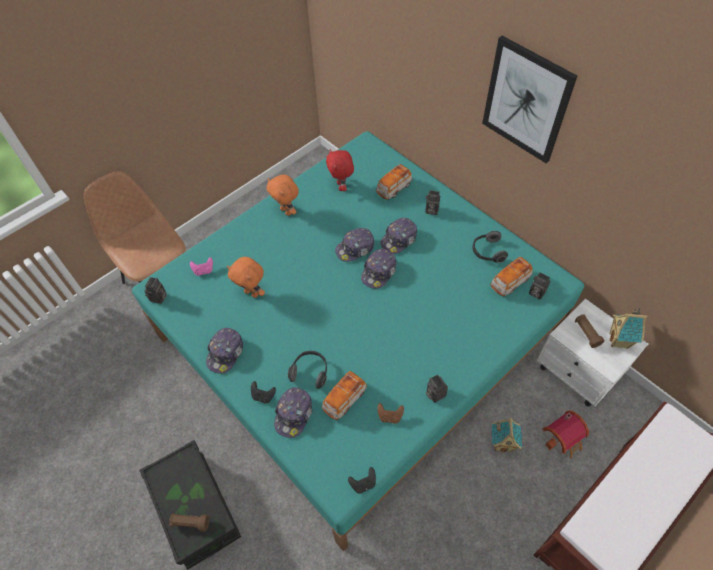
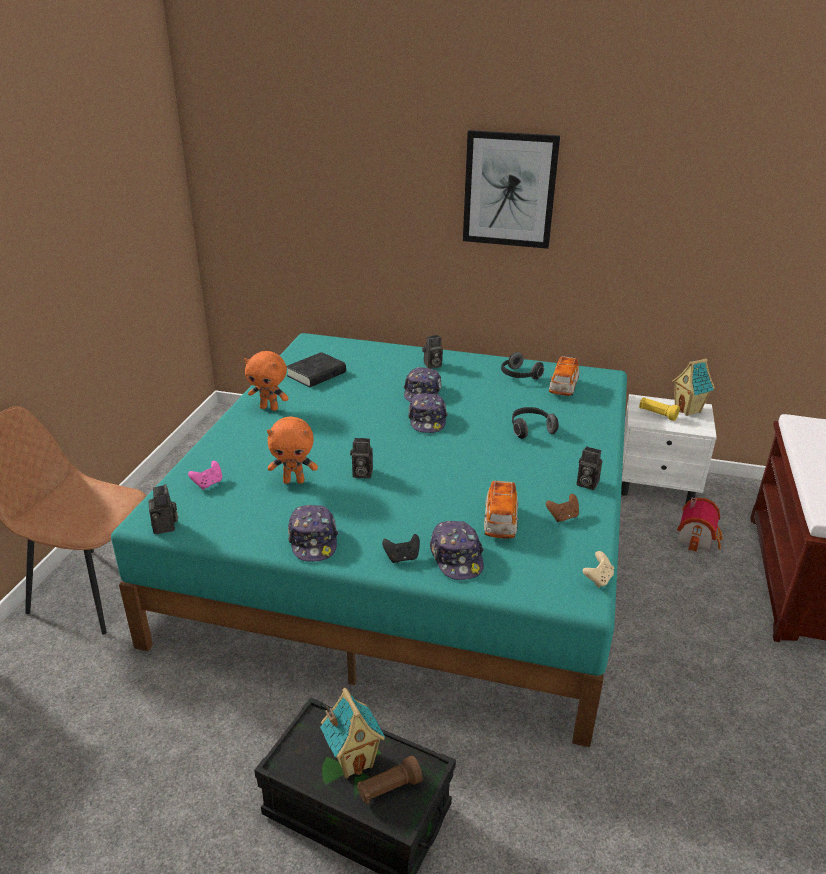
camera: 35 degrees left, 25 degrees down
(310, 372) = (437, 517): headphones -> headphones (531, 429)
(341, 186) = (316, 374): red plush toy -> black book
(355, 249) = (382, 412): cap -> none
(363, 483) = (598, 579): black game controller -> beige game controller
(394, 188) = (376, 361): toy car -> none
(502, 443) = (650, 566): toy house -> toy house (353, 760)
(535, 292) = (593, 388): camera -> camera (361, 473)
(586, 333) = (657, 414): brown flashlight -> yellow flashlight

